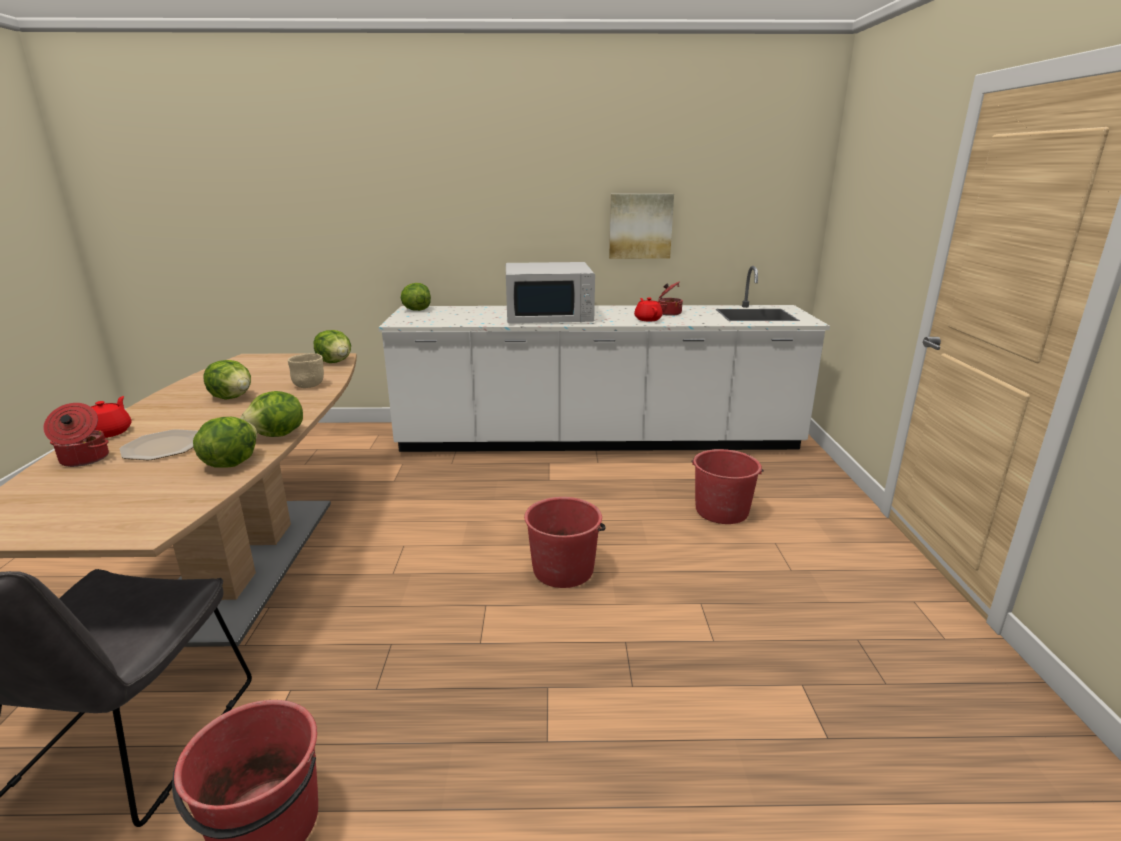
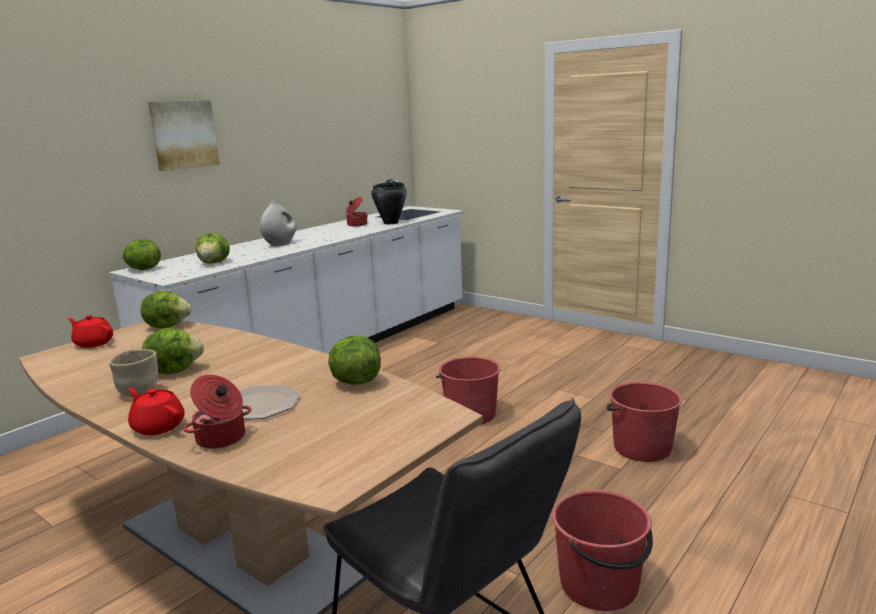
camera: 50 degrees left, 5 degrees down
(278, 435) = (324, 362): lettuce -> lettuce (214, 263)
(310, 386) = (216, 341): beige bowl -> beige bowl (139, 392)
(549, 315) = (280, 244): white microwave -> white vase
(640, 226) = (306, 157): picture -> picture (183, 134)
(647, 319) = (357, 230): red teapot -> red teapot (93, 343)
(703, 320) = (391, 223): none -> black cooking pot
(721, 510) = (482, 351): red bucket -> red bucket (641, 448)

